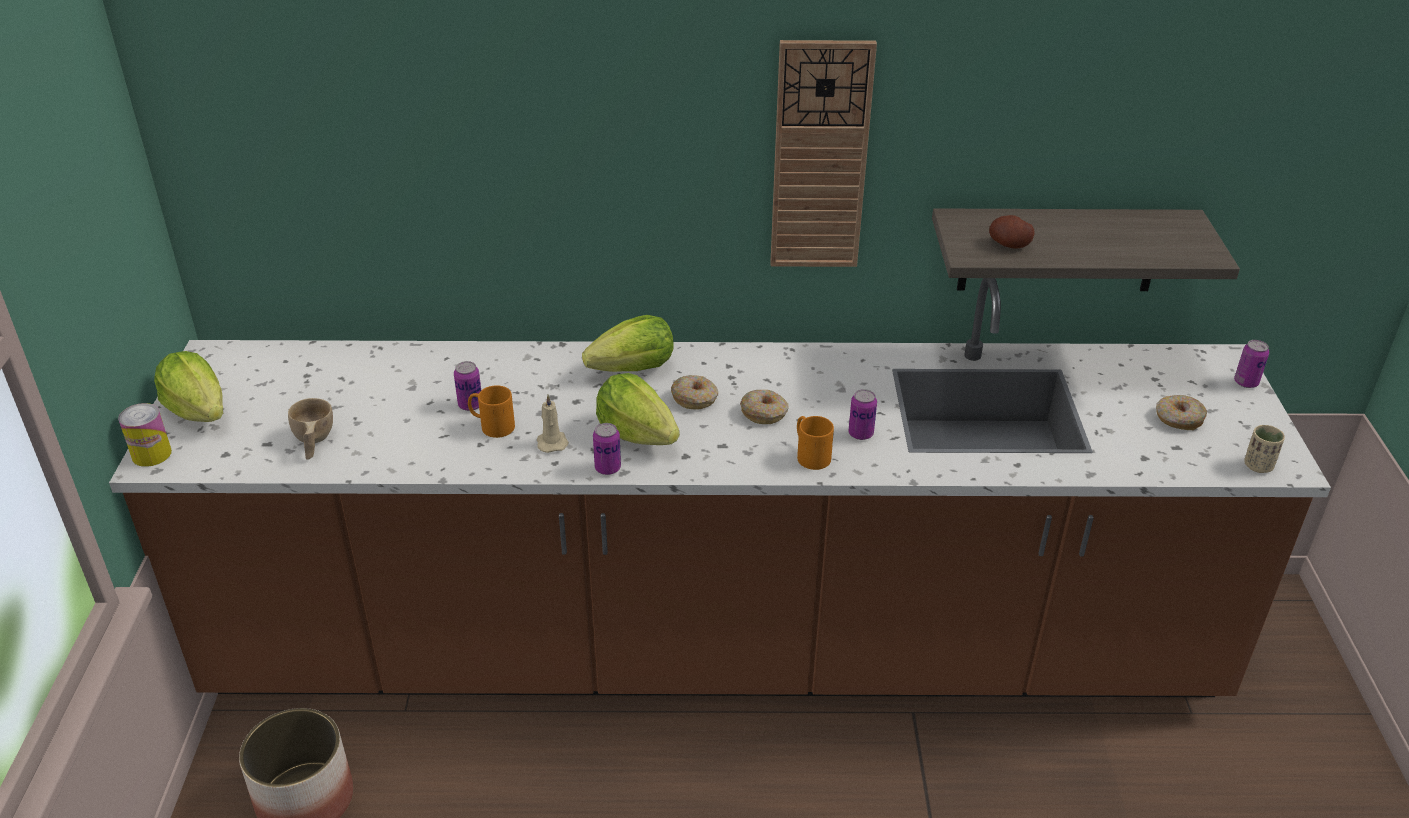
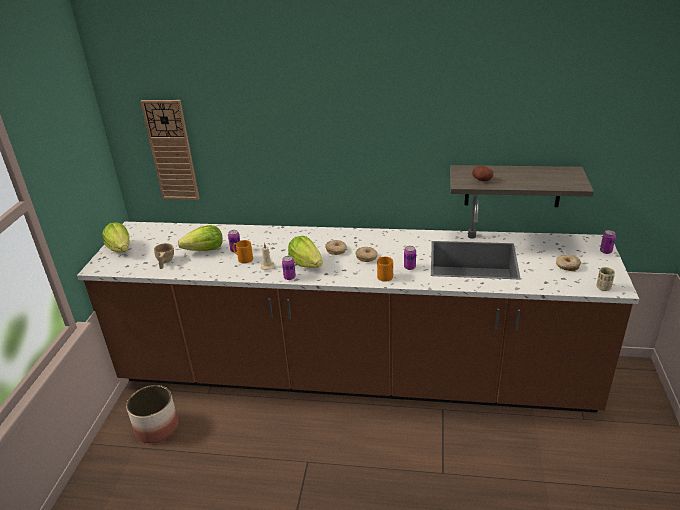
camera: 10 degrees right, 5 degrees down
(151, 454) = (97, 265): can -> none
(634, 369) = (312, 238): lettuce -> lettuce (205, 250)
(820, 158) = (395, 140): wall clock -> wall clock (171, 151)

